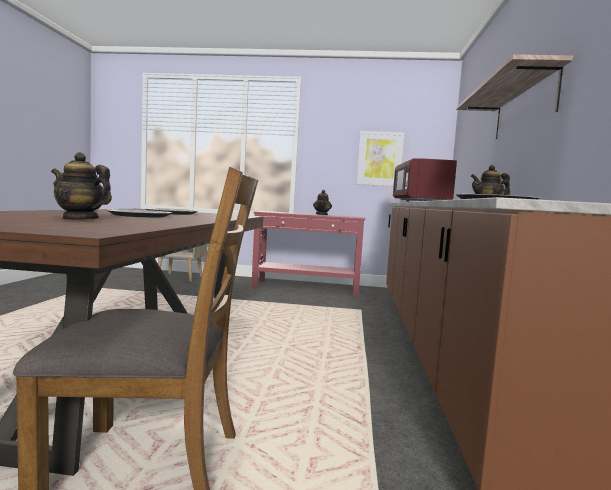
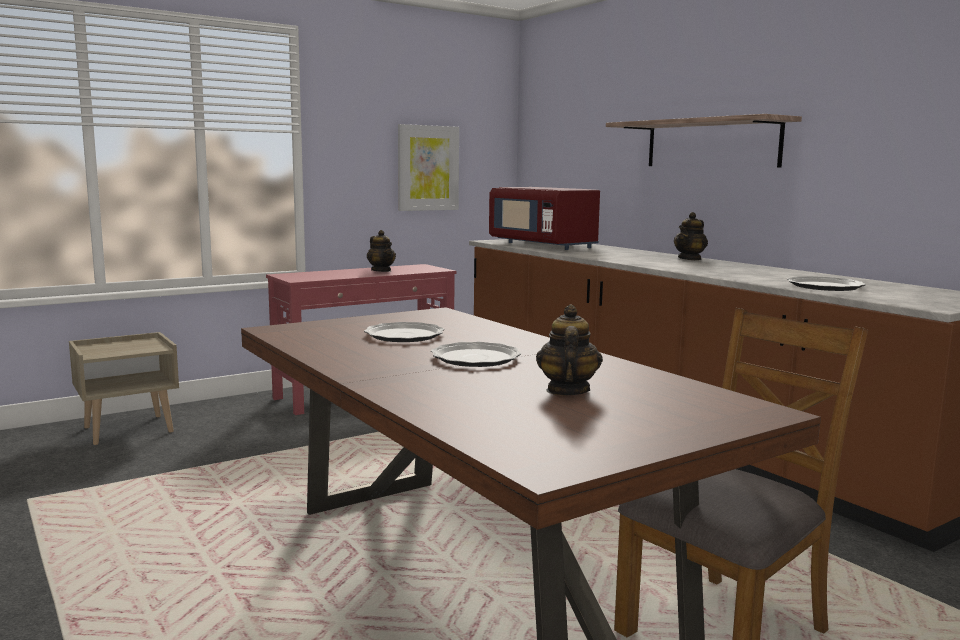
camera: 40 degrees left, 5 degrees up
(80, 219) = (567, 391): teapot -> teapot turned 120 degrees clockwise

